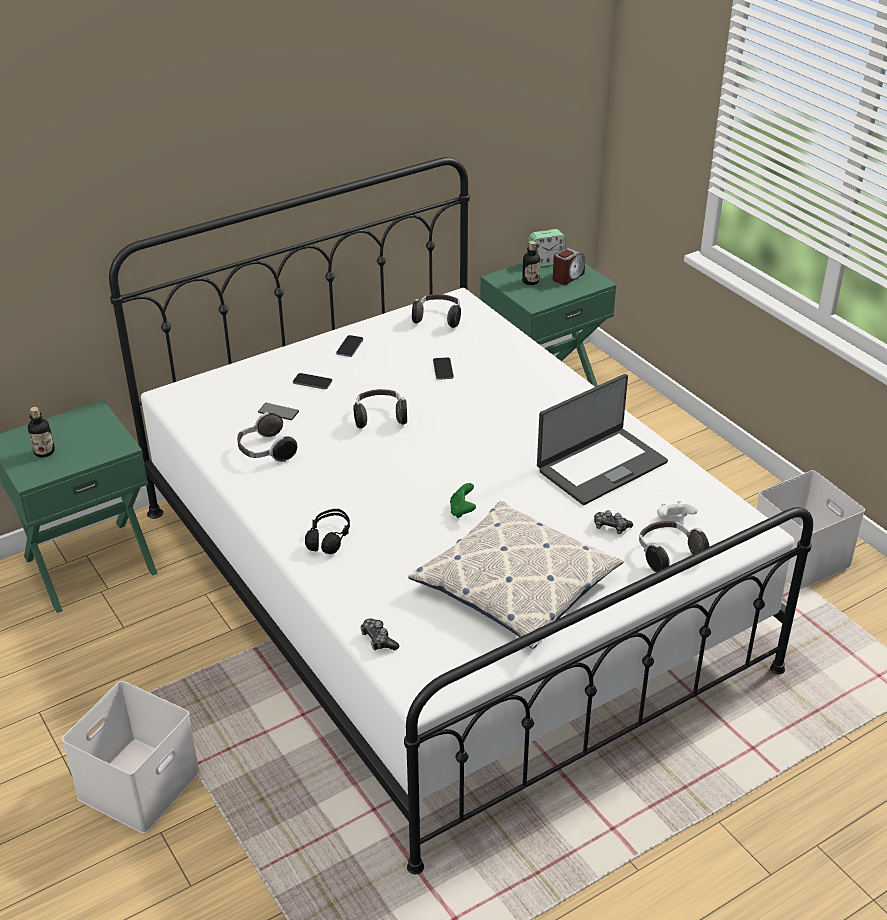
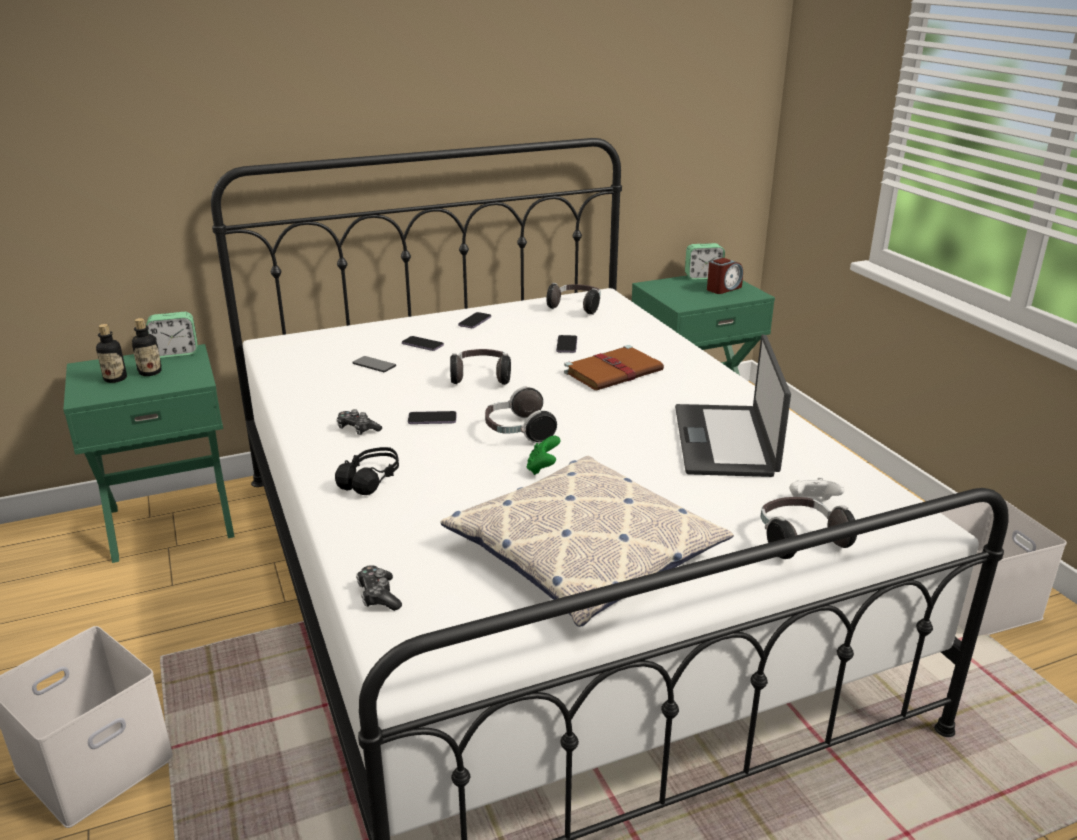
camera: 10 degrees right, 10 degrees down
(82, 414) = (175, 353): none -> alarm clock
(265, 451) = (342, 395): headphones -> headphones (518, 432)
(354, 470) = (432, 419): none -> phone
(493, 398) = (614, 371): none -> brown book
(530, 281) = (683, 289): bottle -> bottle (150, 372)
(600, 465) = (726, 441): laptop -> laptop turned 120 degrees clockwise
(611, 527) = (727, 502): game controller -> game controller (357, 429)

